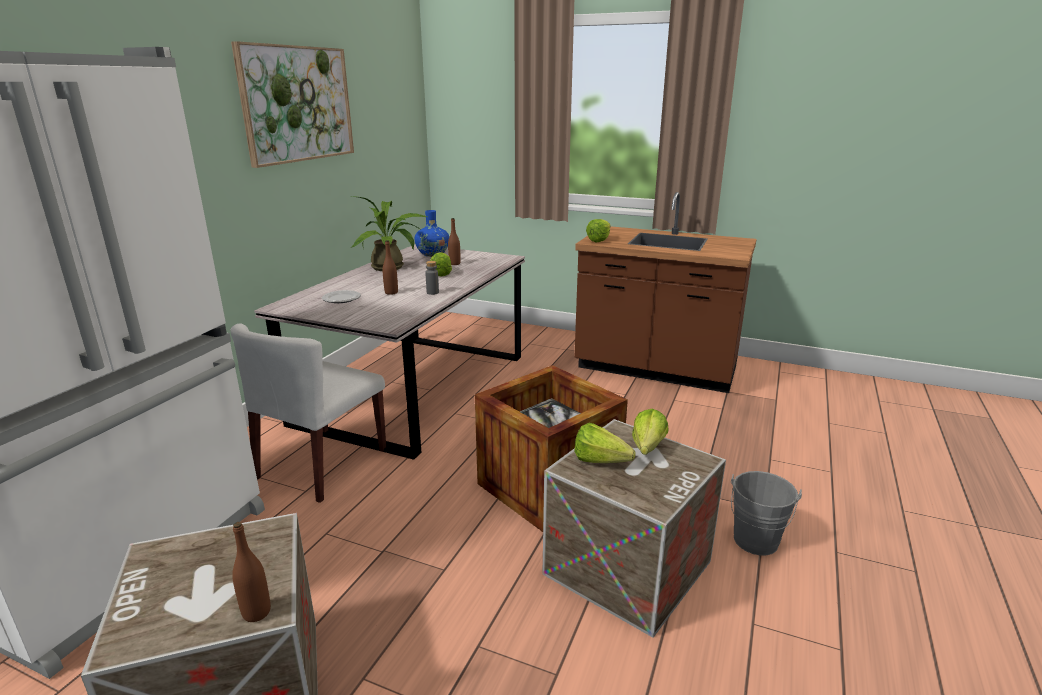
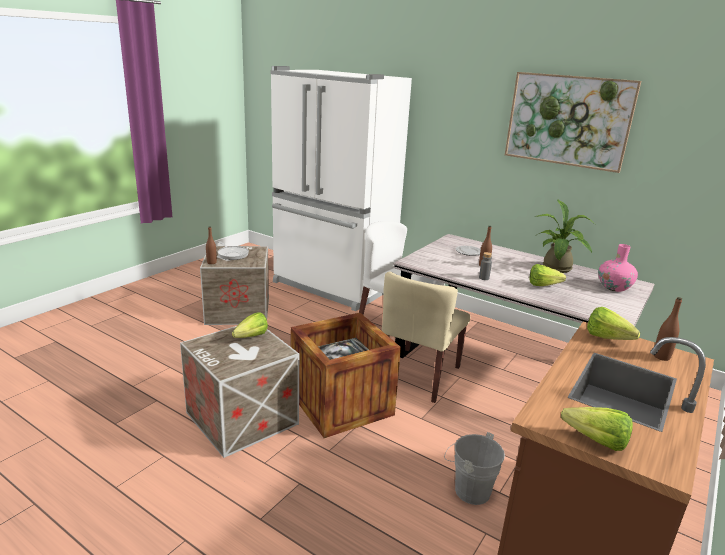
camera: 100 degrees right, 0 degrees up
(189, 591) = (232, 254): none -> frying pan
(433, 254) = (614, 287): blue vase -> pink vase
(454, 263) = (579, 293): brown bottle -> brown bottle (661, 357)
(460, 438) = (419, 375): none -> beige chair
(645, 450) = (251, 354): lettuce -> lettuce (591, 439)
(755, 544) = (224, 490): grey bucket -> grey bucket (468, 489)

